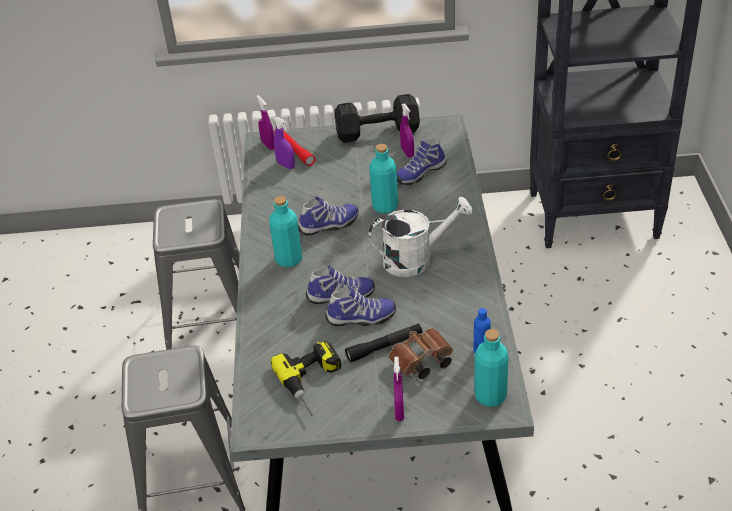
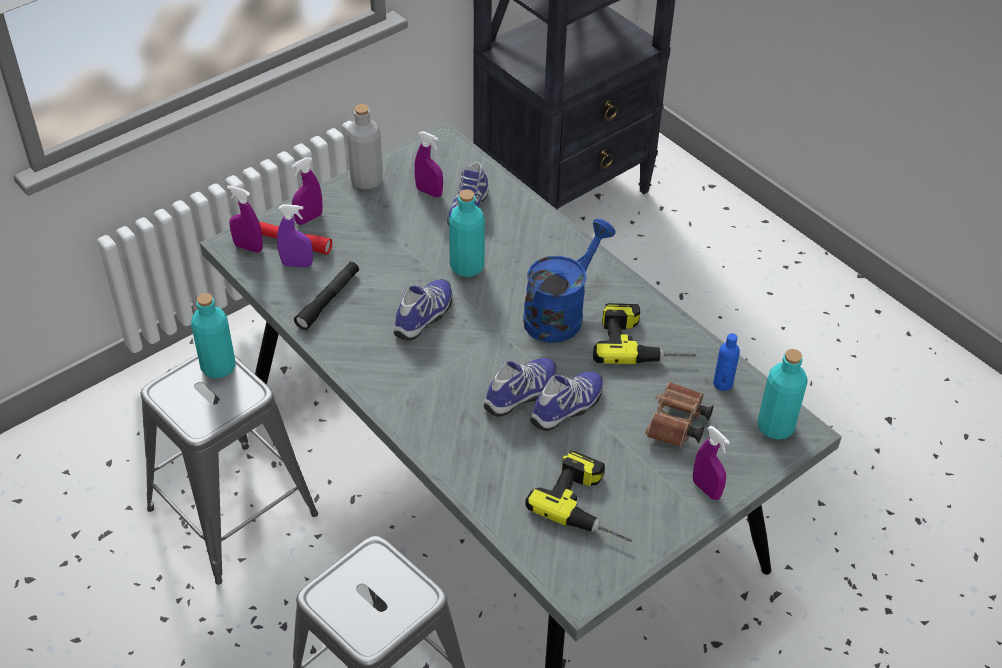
camera: 40 degrees left, 5 degrees up
(289, 259) = (419, 378): turquoise bottle -> turquoise bottle (218, 367)
(319, 141) = (309, 218): none -> purple spray bottle
(375, 132) = (367, 180): black dumbbell -> grey bottle
(384, 347) = (623, 427): black flashlight -> black flashlight (328, 300)
(416, 258) = (560, 313): white watering can -> blue watering can
(453, 300) = (642, 342): none -> power drill

